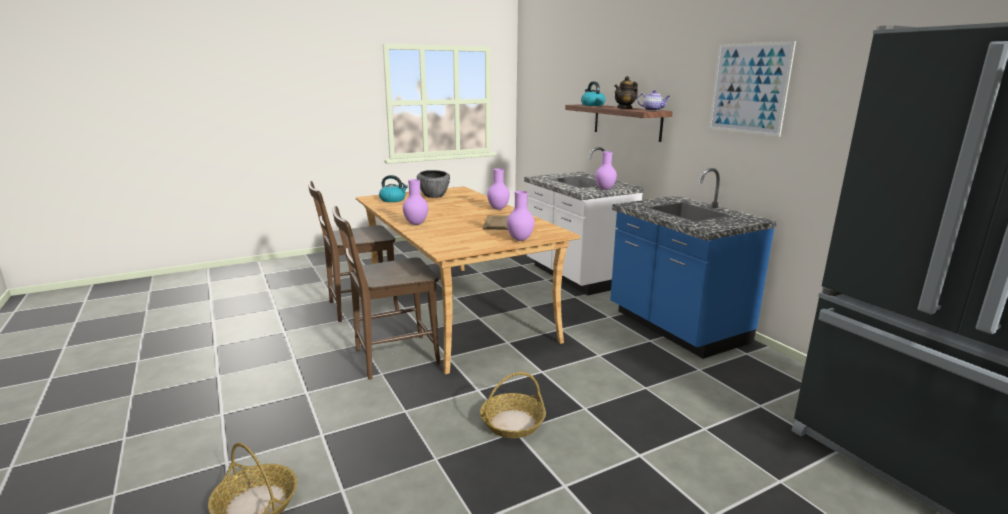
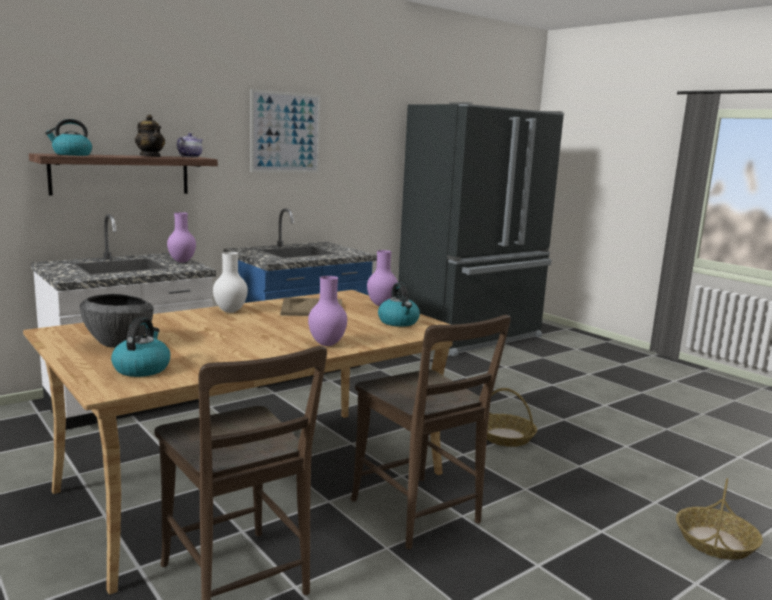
camera: 100 degrees left, 5 degrees down
(465, 241) = (399, 322): none -> kettle
(497, 209) = (230, 311): purple vase -> white vase

